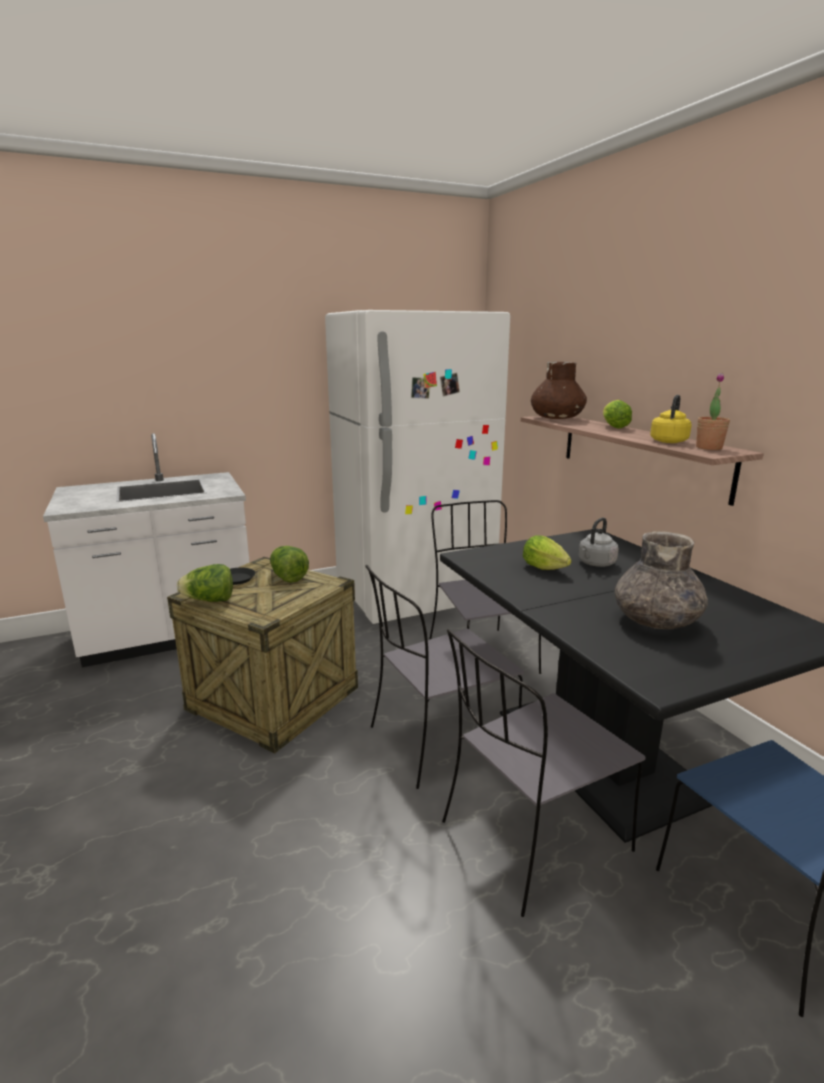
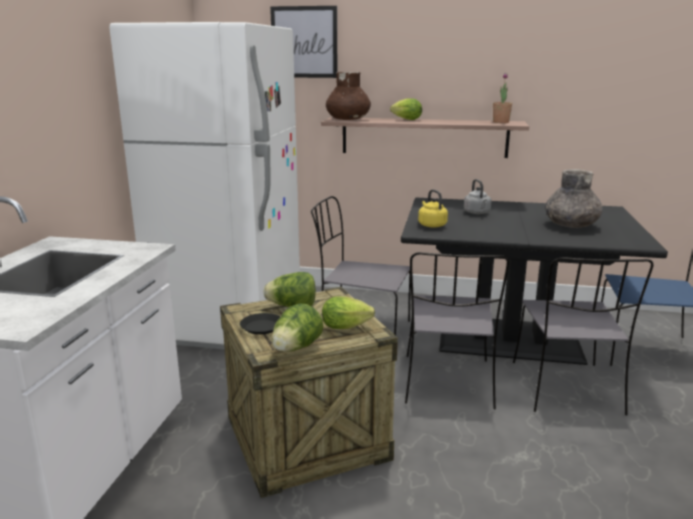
camera: 55 degrees left, 0 degrees up
(546, 569) = (472, 223): lettuce -> lettuce (348, 327)
(549, 326) = (304, 42): none -> picture
(669, 441) = (470, 122): yellow kettle -> yellow kettle (431, 225)

